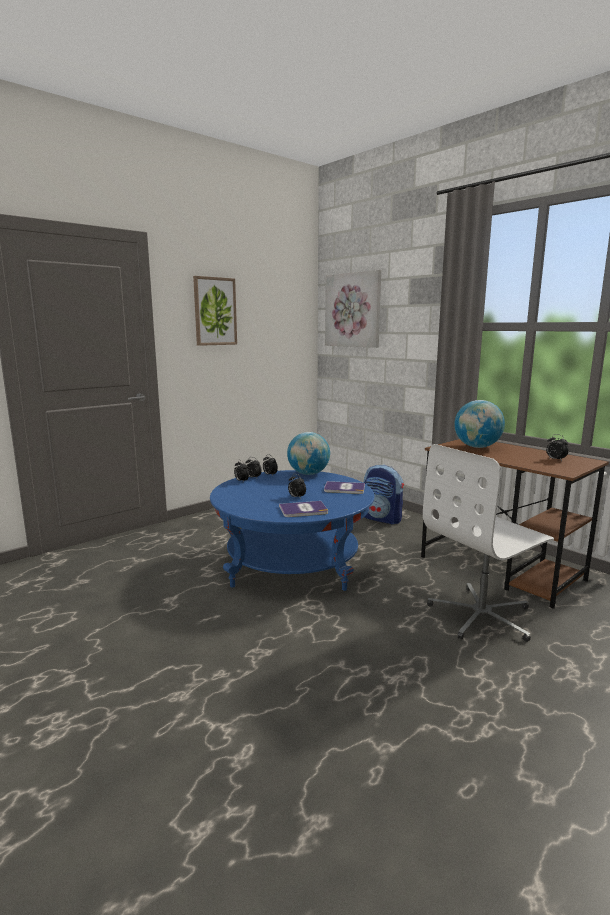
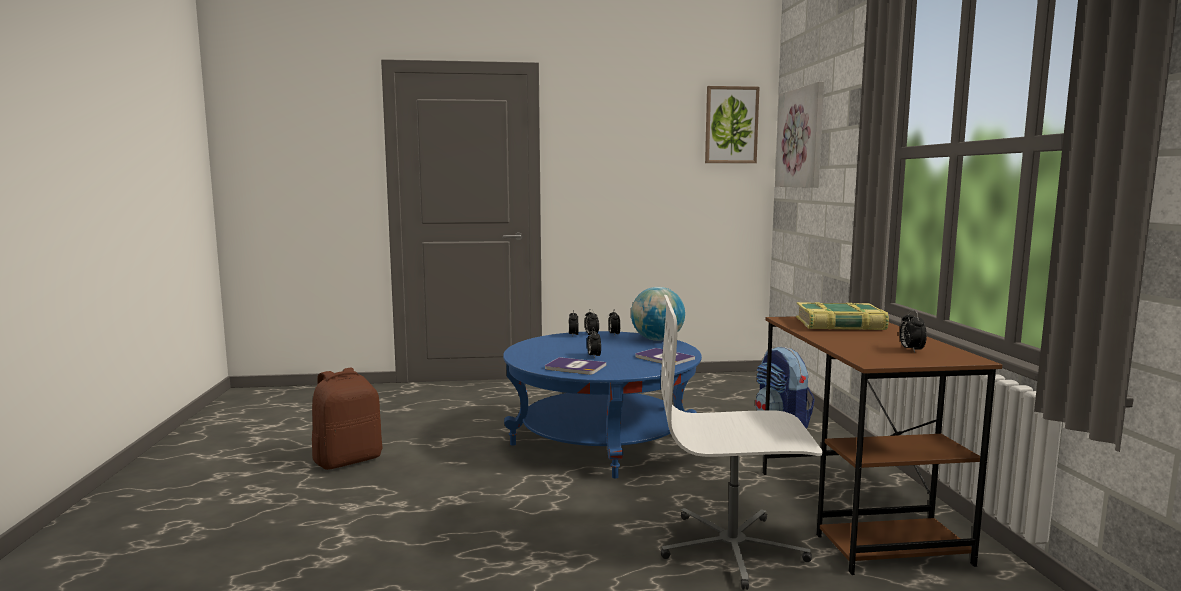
camera: 35 degrees right, 5 degrees down
(103, 650) = (348, 460): none -> brown backpack
(215, 311) = (617, 144): picture -> picture (731, 125)
(477, 447) = (840, 324): globe -> book

